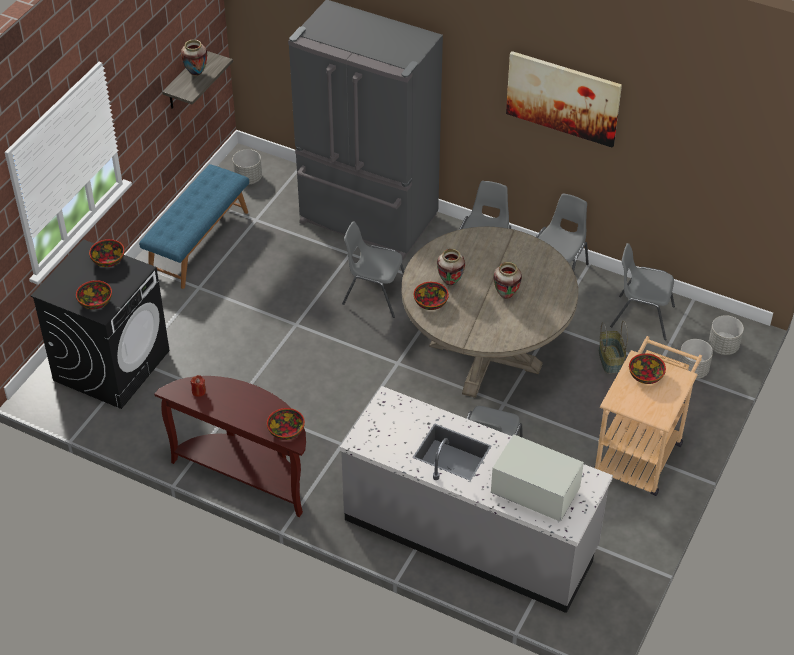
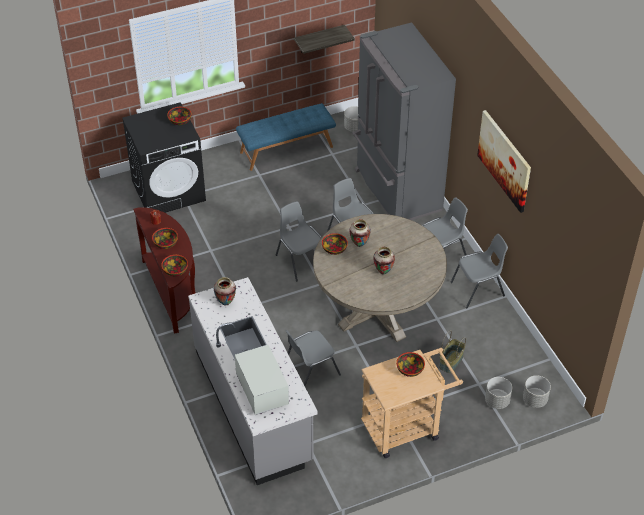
camera: 40 degrees right, 0 degrees up
(95, 302) = (148, 140): bowl -> bowl (165, 243)
(196, 73) = (324, 36): vase -> vase (225, 302)
(641, 316) = (501, 348): grey chair -> grey chair (300, 260)

